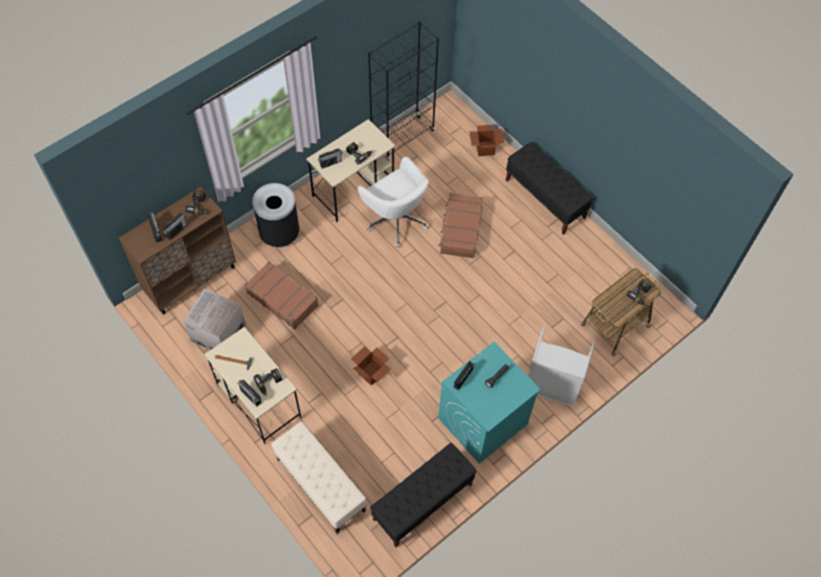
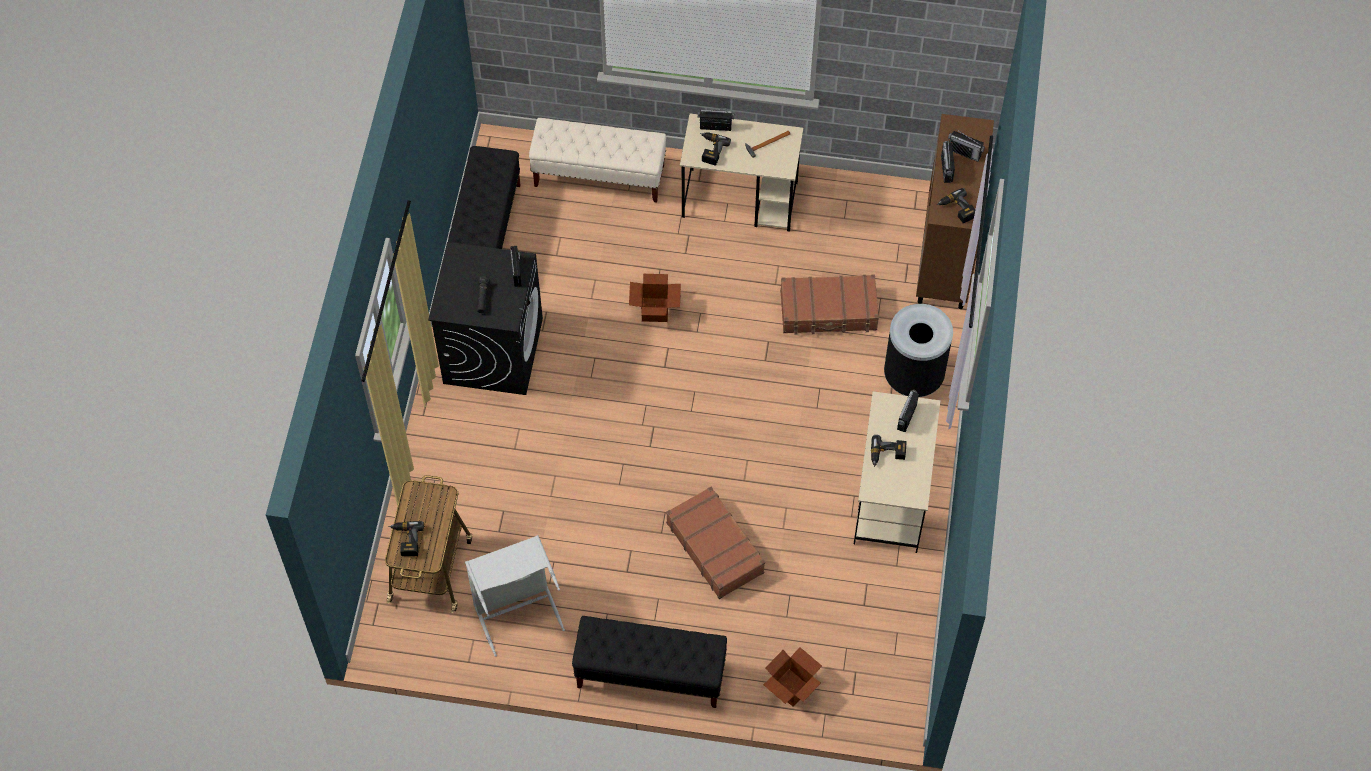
camera: 140 degrees right, 0 degrees up
(218, 333) = (853, 228): cardboard box -> none
(396, 219) = (803, 499): white office chair -> none
(402, 138) = (907, 616): black bookcase -> none
(482, 421) = (492, 350): turquoise washing machine -> black washing machine
(551, 386) = (448, 442): grey laundry basket -> grey laundry basket (516, 609)

